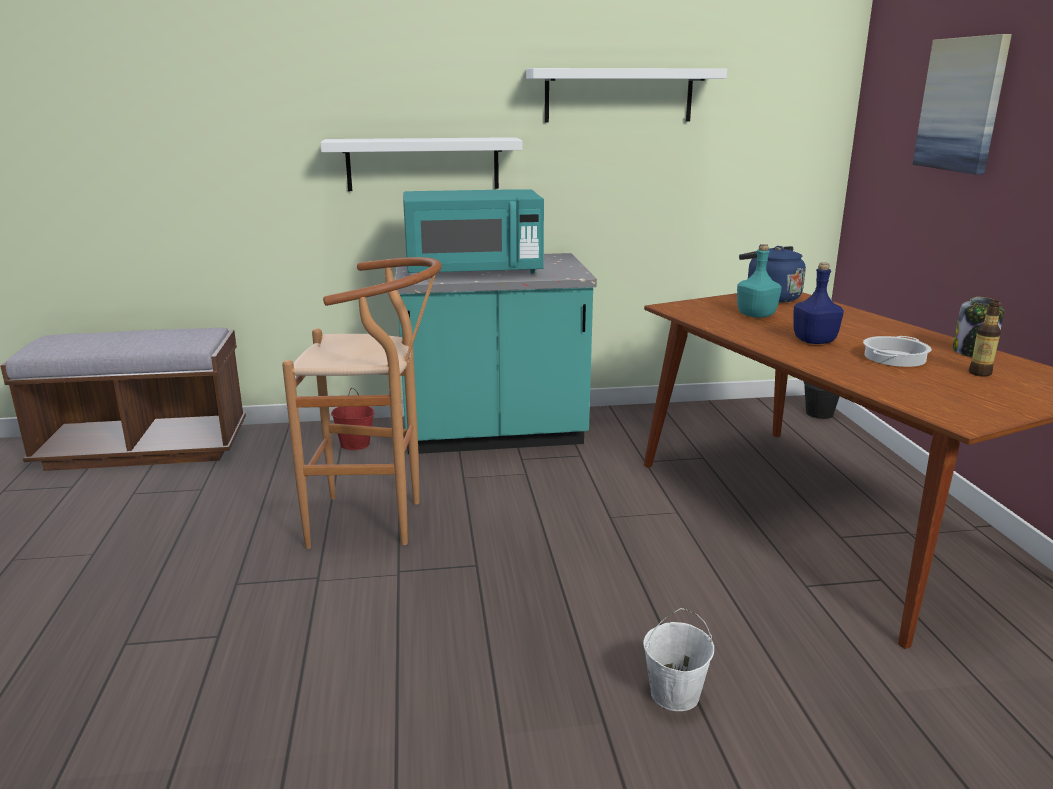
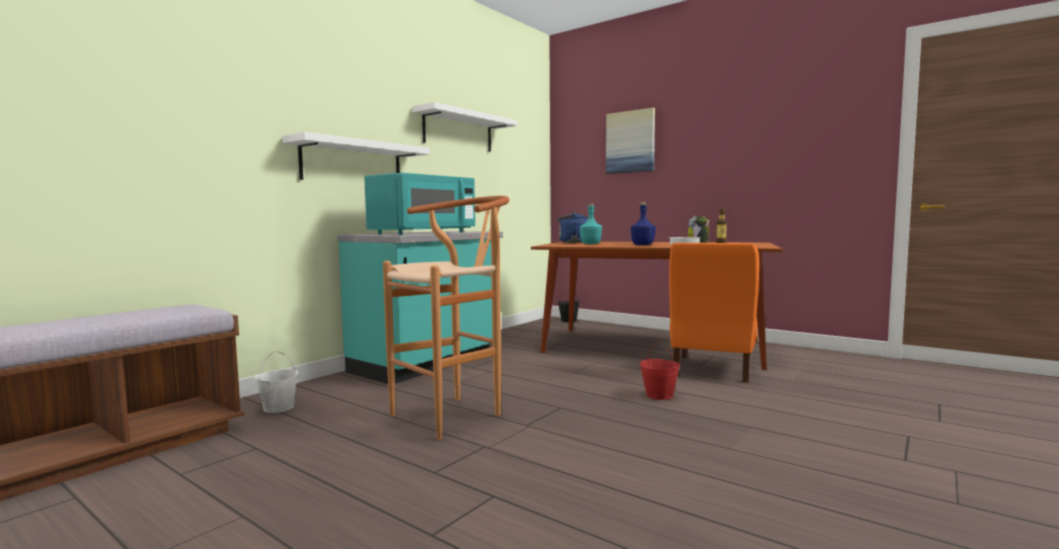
camera: 45 degrees left, 15 degrees down
(355, 444) = (337, 391): red bucket -> red bucket (659, 395)
(674, 693) = (746, 408): white bucket -> white bucket (278, 408)
(811, 601) = (711, 368): none -> orange chair

